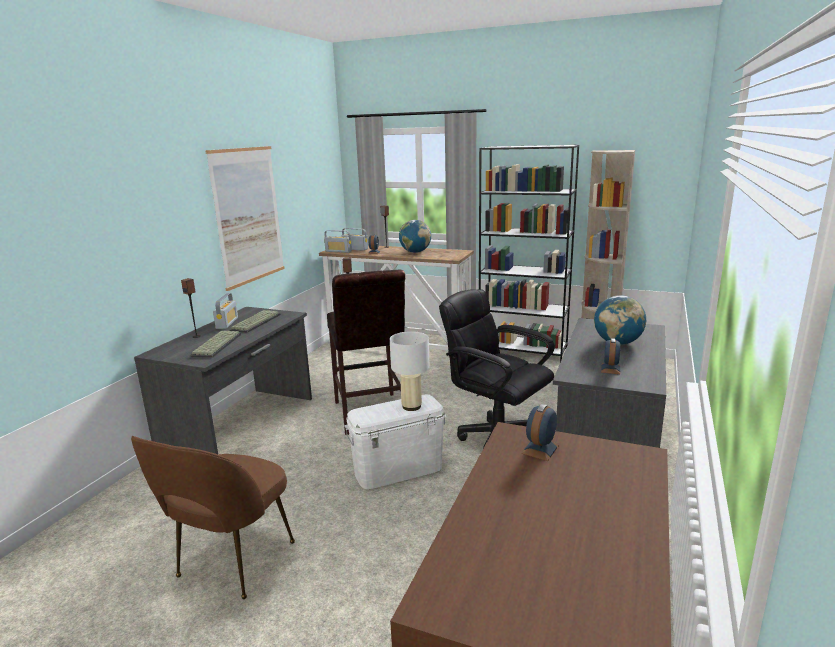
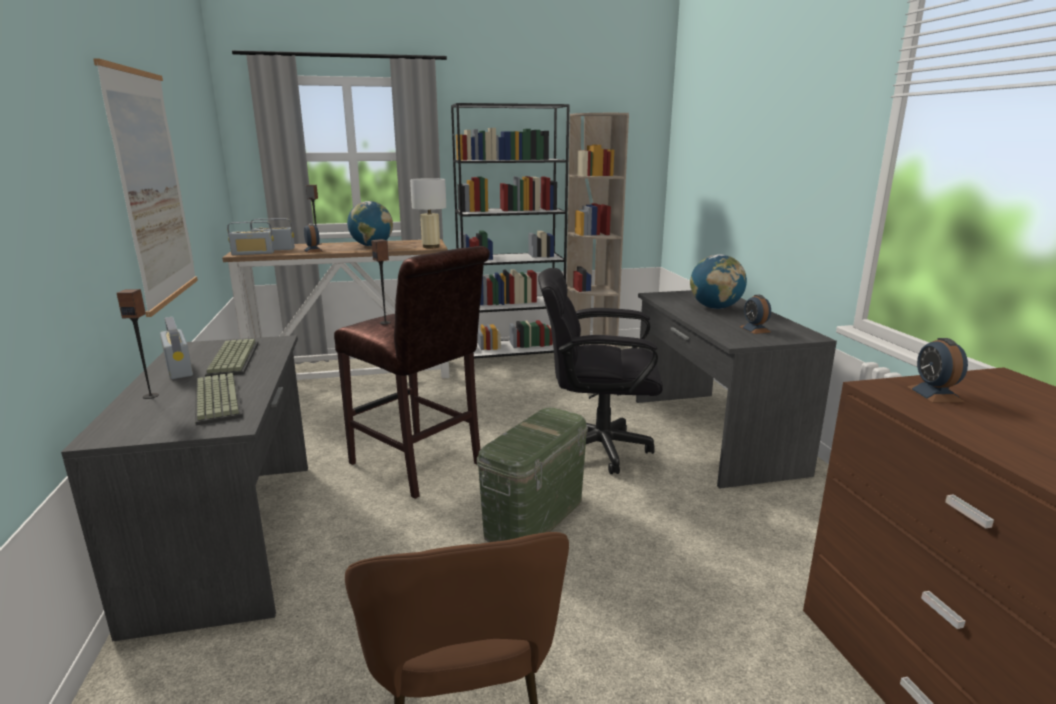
camera: 35 degrees left, 0 degrees up
(398, 470) = (534, 517): white storage box -> green storage box
(412, 406) = (551, 424): white table lamp -> white table lamp (431, 247)

